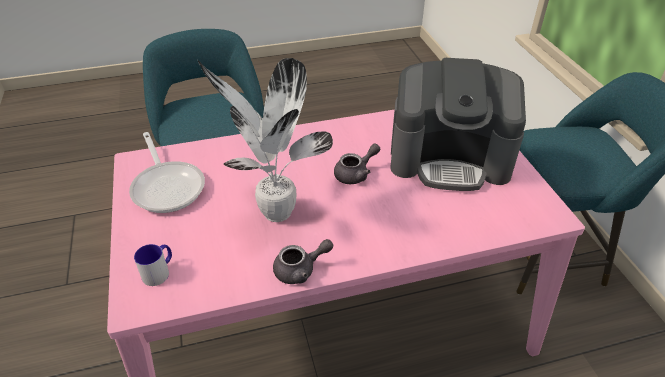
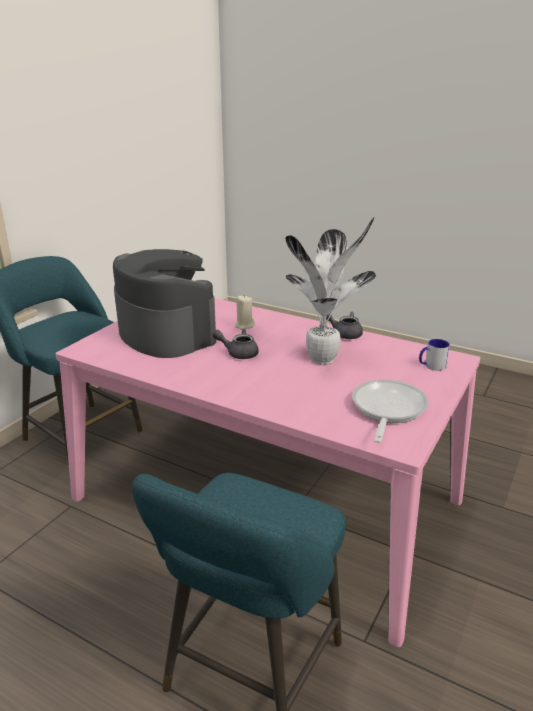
camera: 135 degrees left, 15 degrees down
(410, 213) = (244, 326): none -> beige candle

